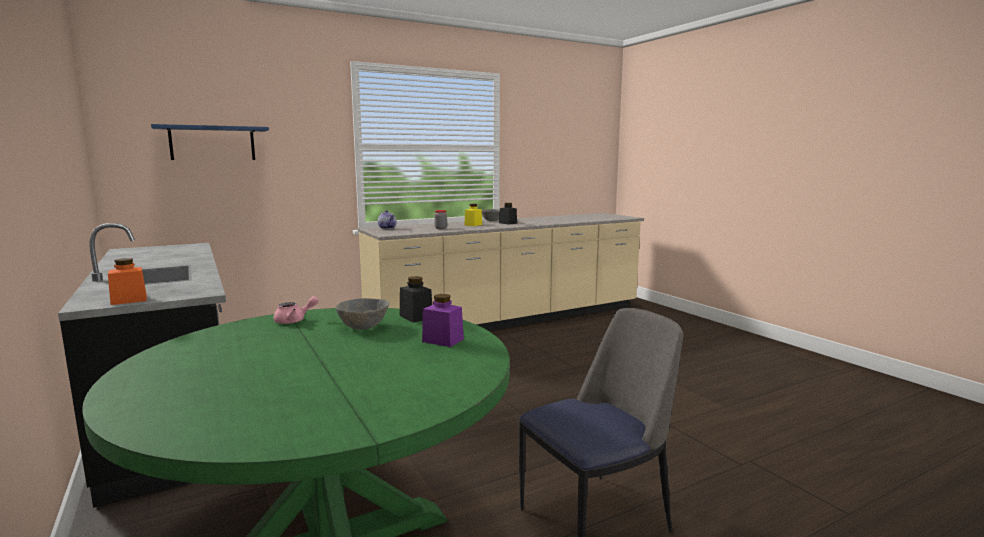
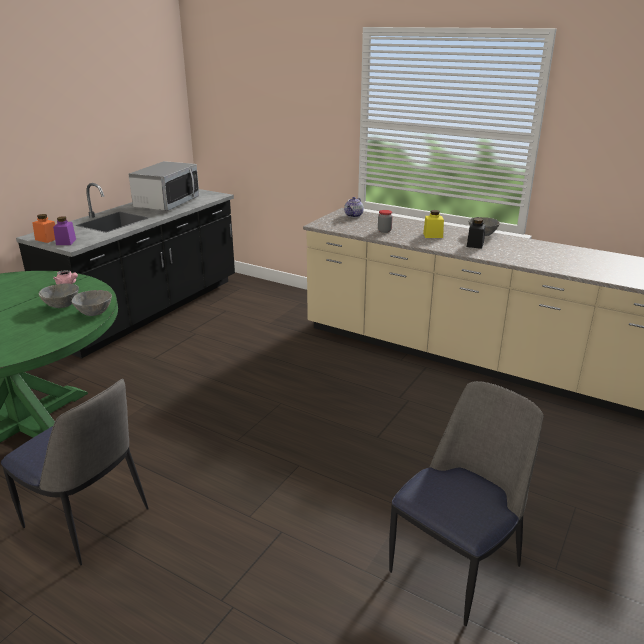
camera: 60 degrees right, 15 degrees up
(157, 257) = (167, 203): none -> microwave
(212, 143) = (252, 110): blue shelf -> none
(416, 317) = (94, 313): black jar -> grey bowl
(443, 340) = (38, 336): purple jar -> purple jar (66, 242)
(729, 380) = (456, 565): none -> chair

